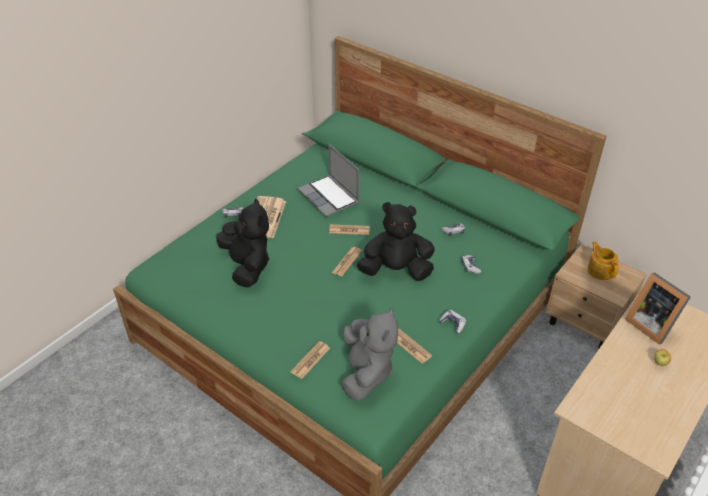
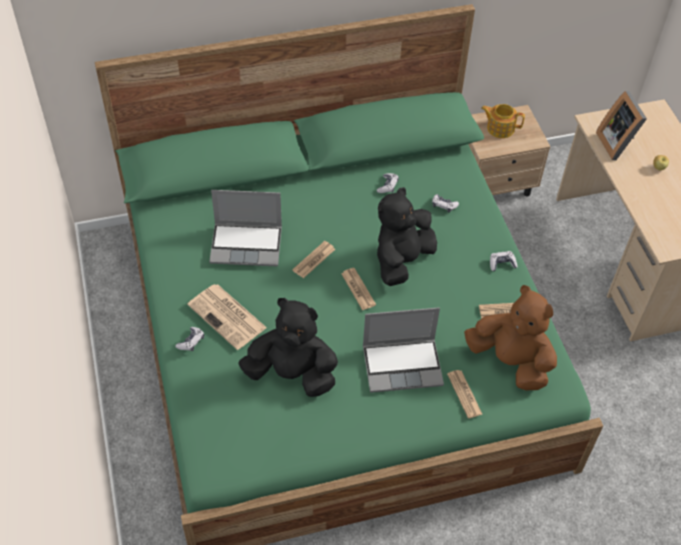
camera: 55 degrees left, 10 degrees up
(306, 316) = (403, 365): none -> laptop
(366, 373) = (510, 361): grey plush toy -> brown plush toy
(651, 324) = (618, 143): picture frame -> picture frame turned 75 degrees clockwise

